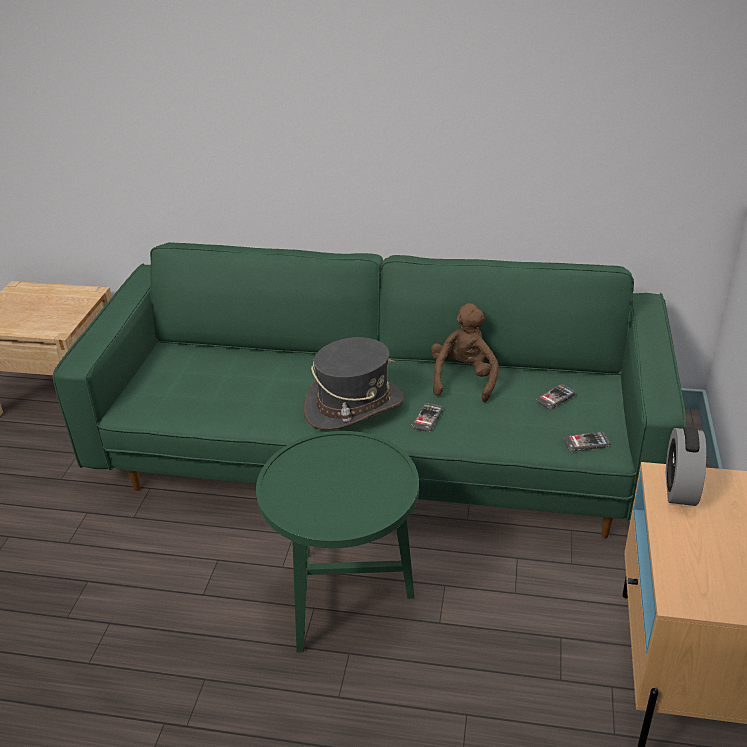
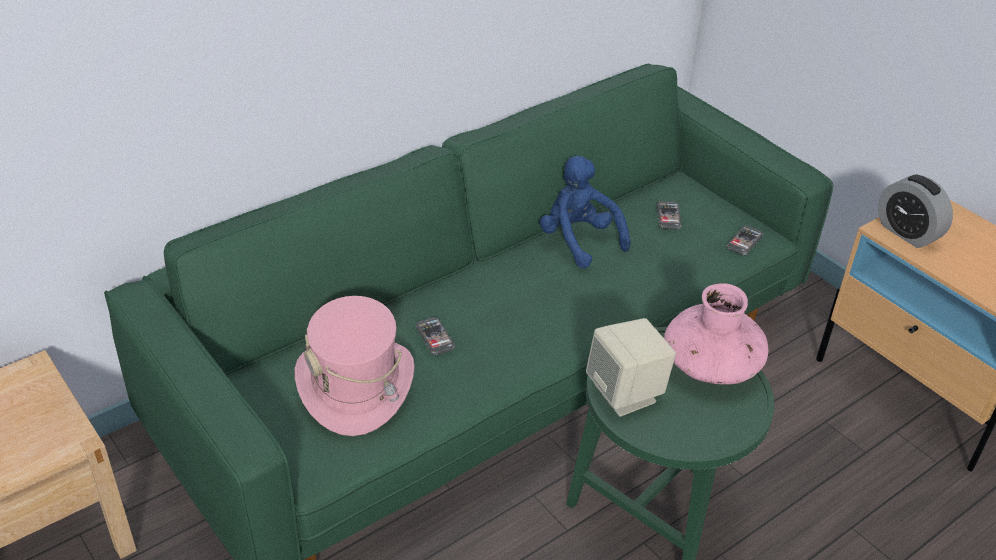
camera: 50 degrees left, 5 degrees up
(209, 383) = (356, 386): none -> pink hat
(301, 462) = (626, 393): none -> beige speaker
(354, 406) = (534, 321): grey hat -> none
(382, 481) = (711, 365): none -> pink vase
(427, 418) = (609, 293): phone -> phone (435, 337)
(464, 379) = (579, 240): brown plush toy -> blue plush toy

